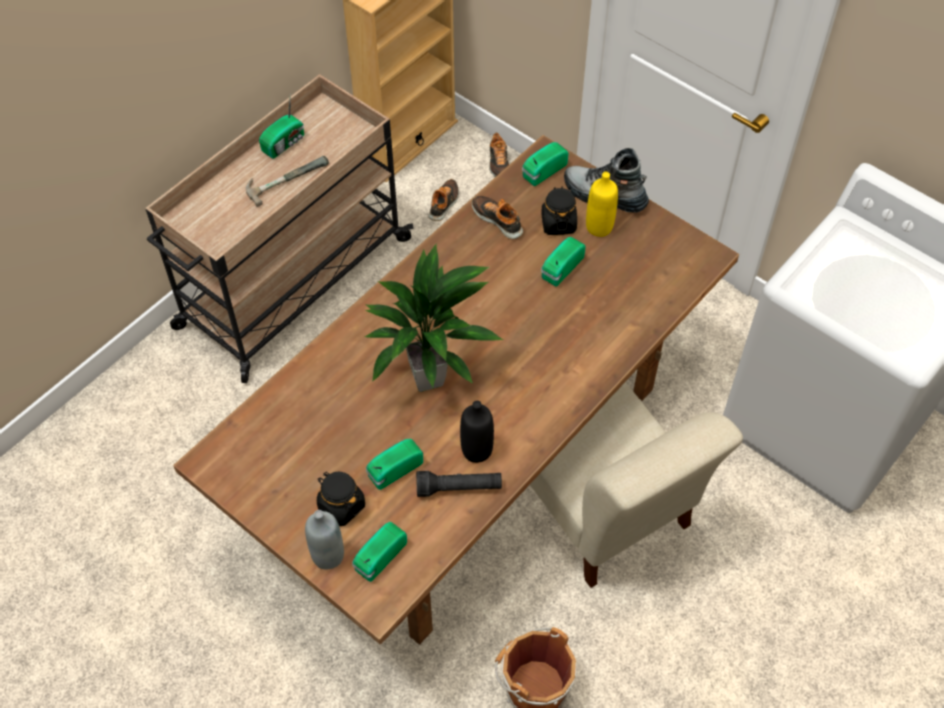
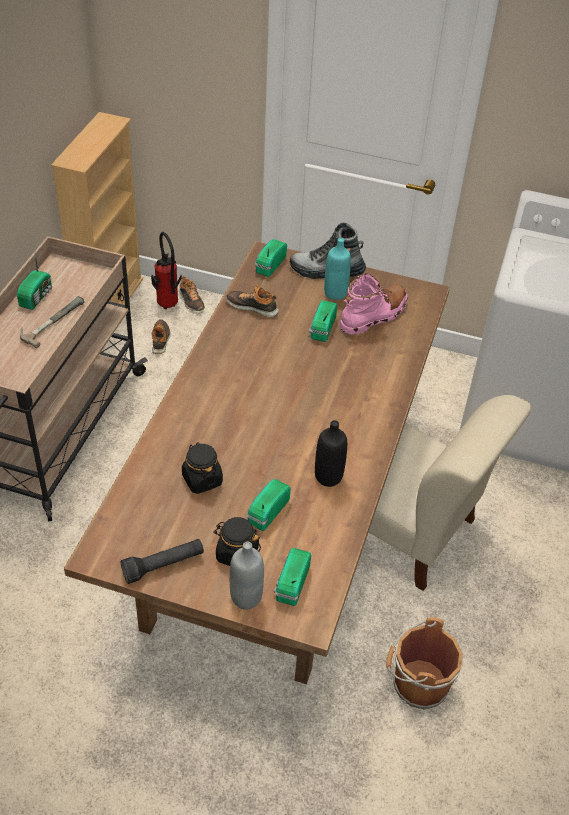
camera: 25 degrees left, 10 degrees down
(429, 379) = (260, 435): potted plant -> none
(459, 488) = (329, 509): black flashlight -> black flashlight (163, 566)
(470, 164) = (167, 307): none -> fire extinguisher
(558, 223) = (302, 298): black jar -> black jar (202, 479)
(599, 227) = (335, 293): yellow bottle -> turquoise bottle
(628, 269) = (373, 316): none -> pink boot

